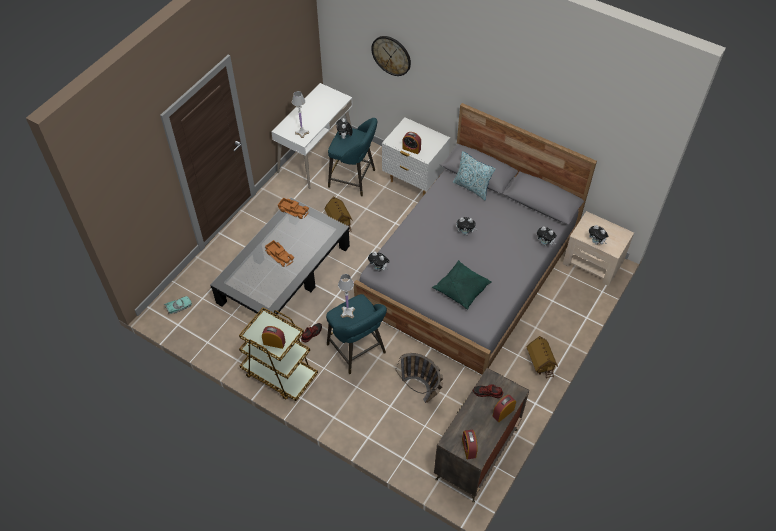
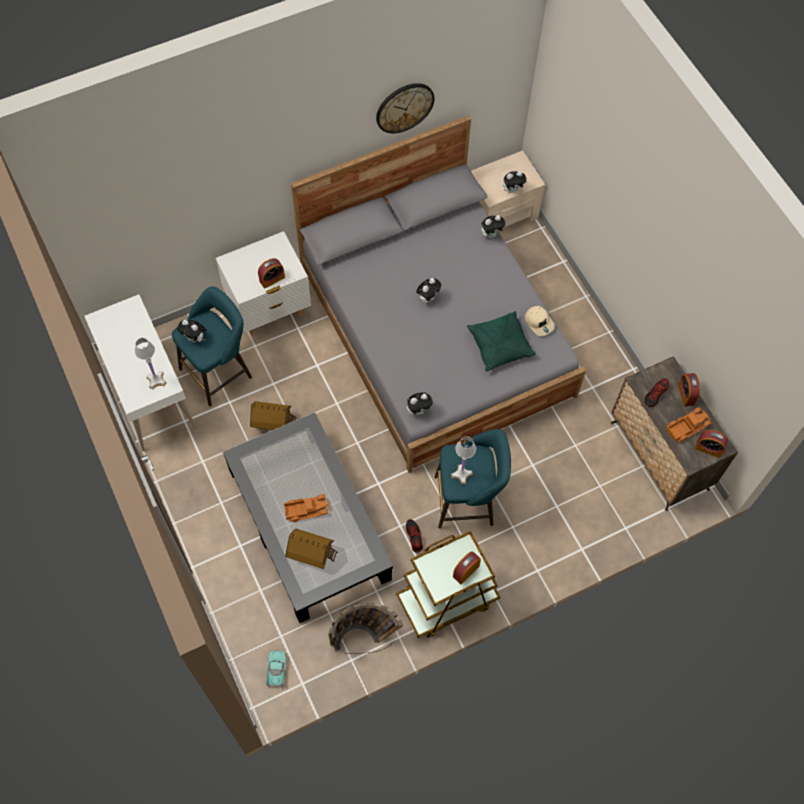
camera: 60 degrees left, 10 degrees up
(293, 210) = (247, 458): toy truck -> toy truck (686, 426)
(391, 55) = (175, 206): wall clock -> wall clock (404, 107)
(423, 393) = (560, 465): basket -> basket (366, 637)
(472, 188) = (368, 254): pillow -> none
(498, 303) = (539, 322): none -> beige cap
(540, 363) = (591, 335): toy house -> toy house (311, 554)

